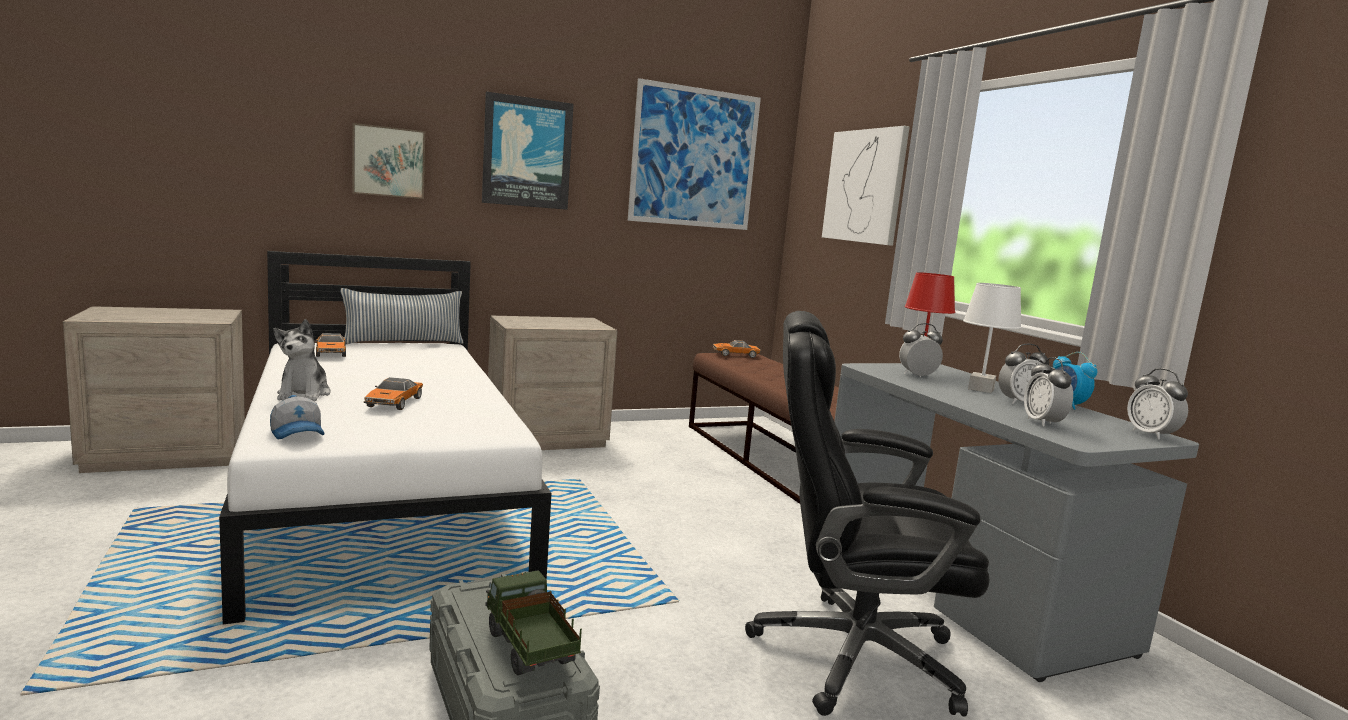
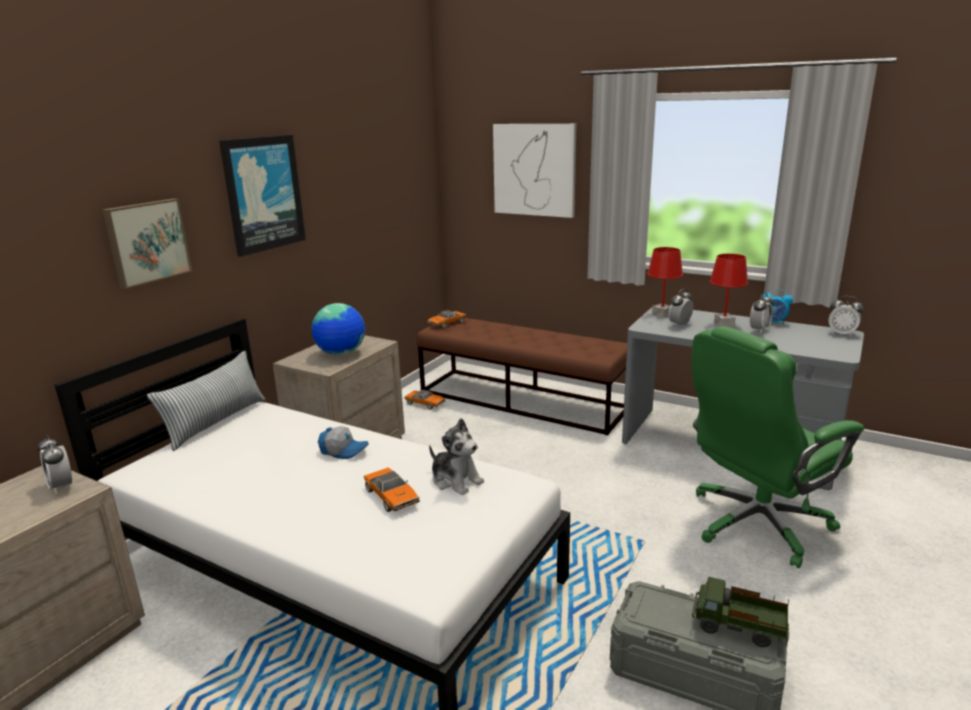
camera: 35 degrees left, 10 degrees up
(298, 433) = (419, 568): cap -> cap (344, 450)
(304, 394) = (308, 527): plush toy -> plush toy (456, 480)
(331, 353) = (195, 467): toy car -> toy car (425, 403)
(551, 323) = (341, 354): none -> globe
(694, 158) = (381, 161): picture -> none
(850, 655) = (756, 524): black office chair -> green office chair
(981, 389) = (724, 324): white table lamp -> red table lamp
(1043, 423) = (802, 345): alarm clock -> alarm clock (61, 486)

